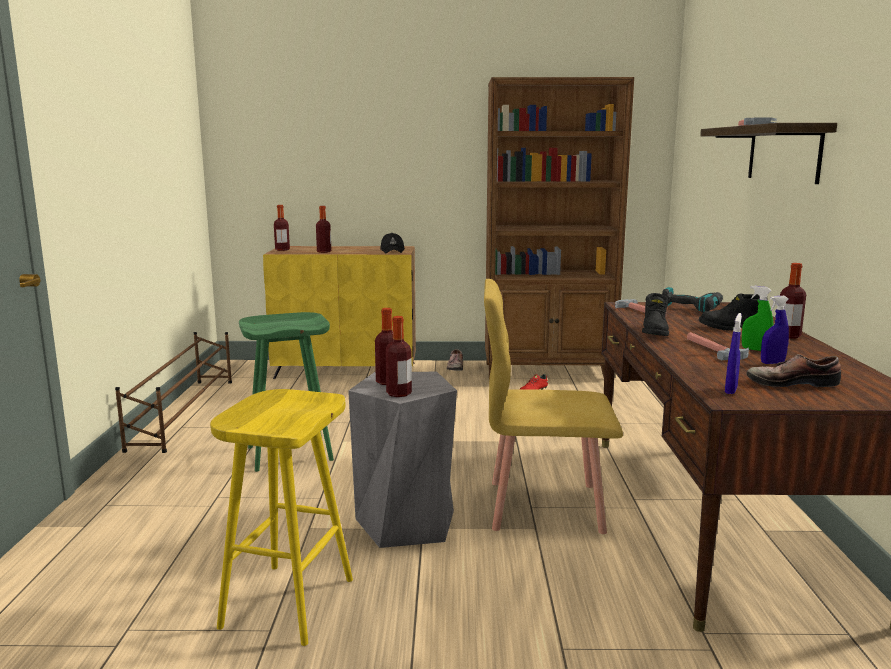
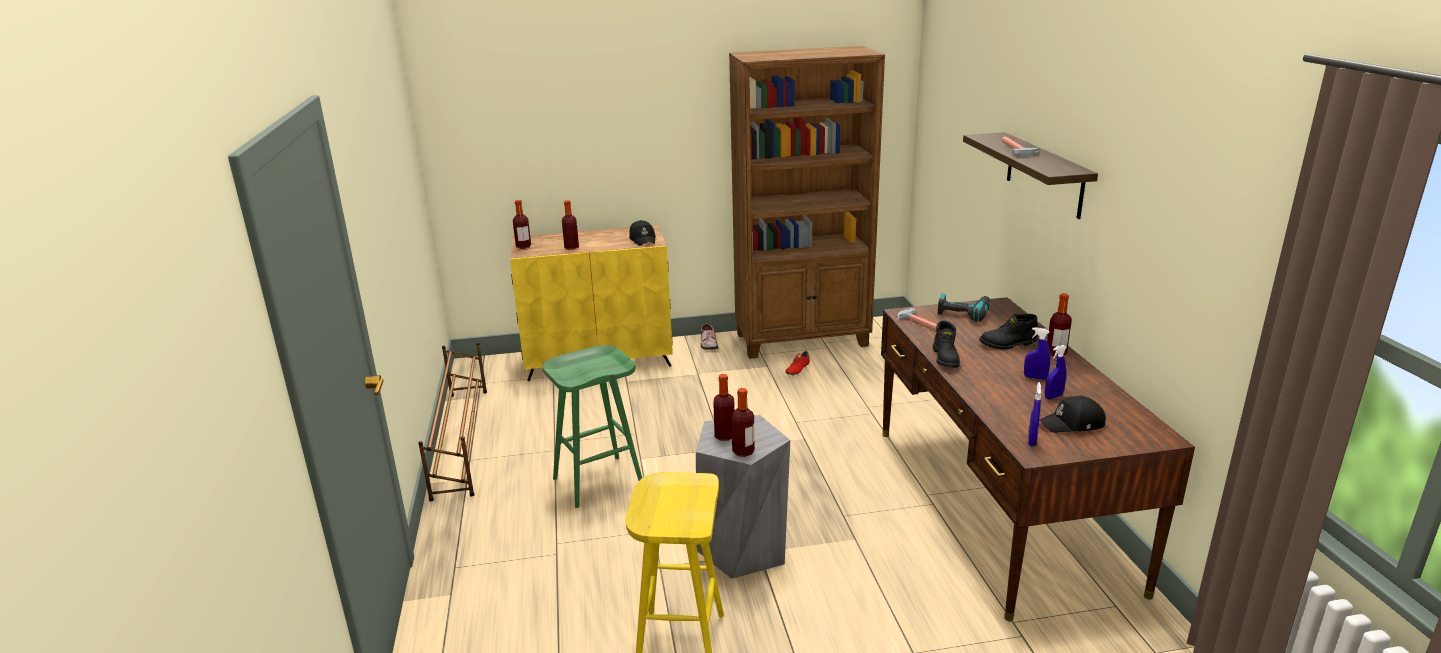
camera: 10 degrees left, 10 degrees up
(543, 506) = (853, 513): yellow chair -> none
(714, 349) = (1003, 381): hammer -> none
(755, 349) = (1035, 378): green spray bottle -> blue spray bottle
(790, 382) = (1073, 424): shoe -> black cap

